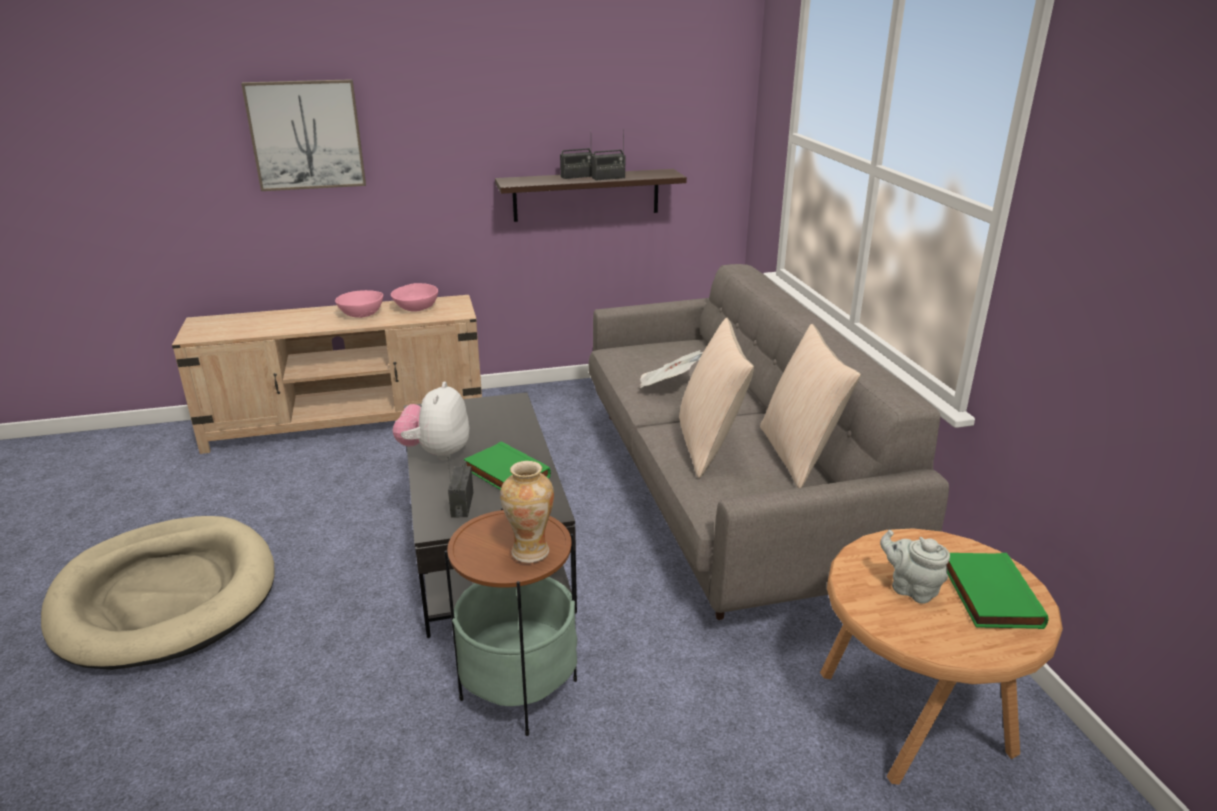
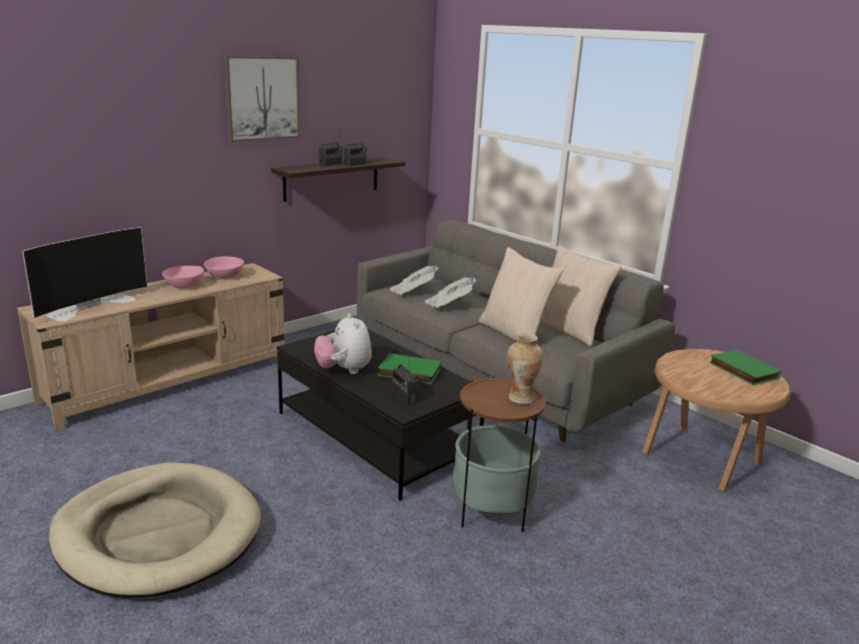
camera: 30 degrees left, 5 degrees down
(247, 325) = (91, 305): none -> television
(306, 135) = (129, 136): picture -> picture (262, 98)
(645, 359) = (412, 292): none -> newspaper
(911, 589) = (708, 376): grey teapot -> none

